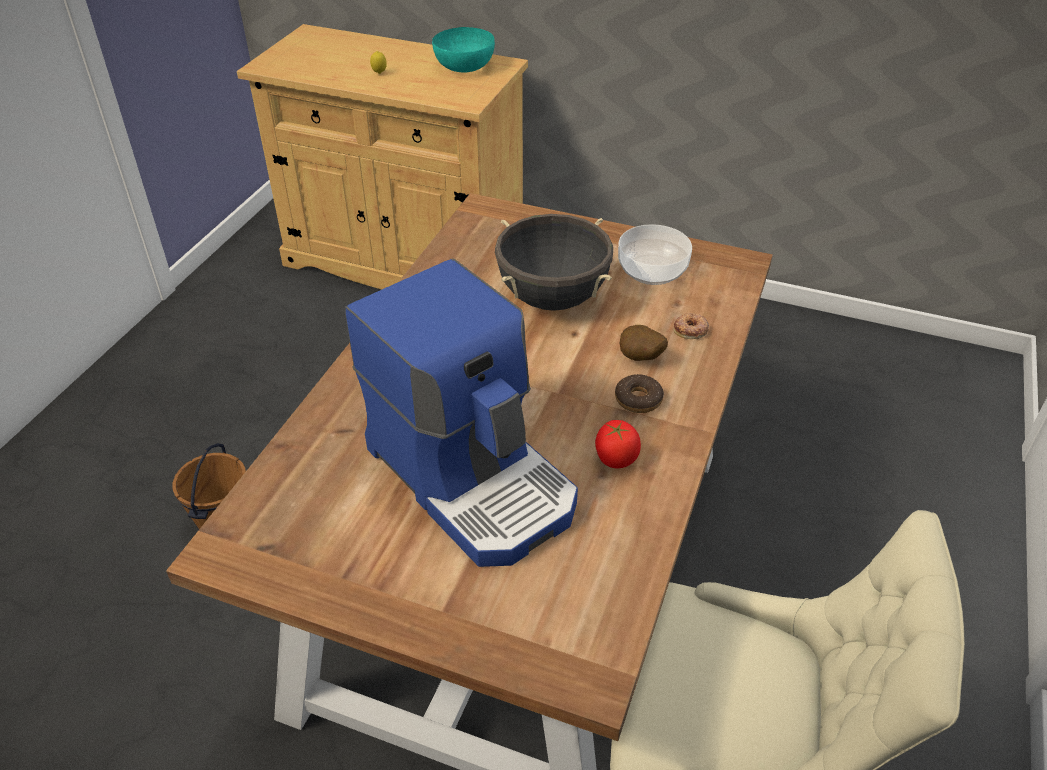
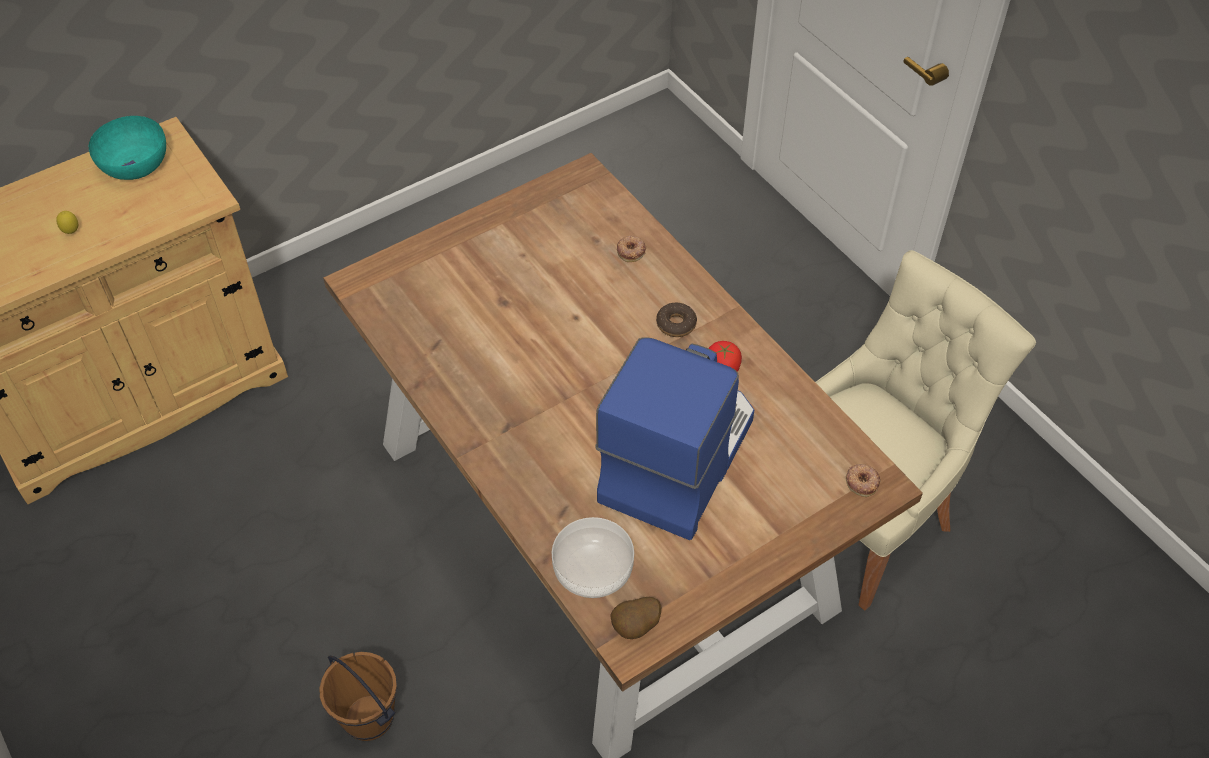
camera: 55 degrees left, 10 degrees up
(474, 477) = (675, 457): coffee machine -> coffee machine turned 60 degrees counterclockwise
(553, 298) = (523, 306): black cooking pot -> none
(580, 655) = (862, 482): none -> donut
(640, 359) = (636, 297): potato -> potato (636, 627)
(653, 270) = (545, 228): bowl -> bowl (593, 569)

